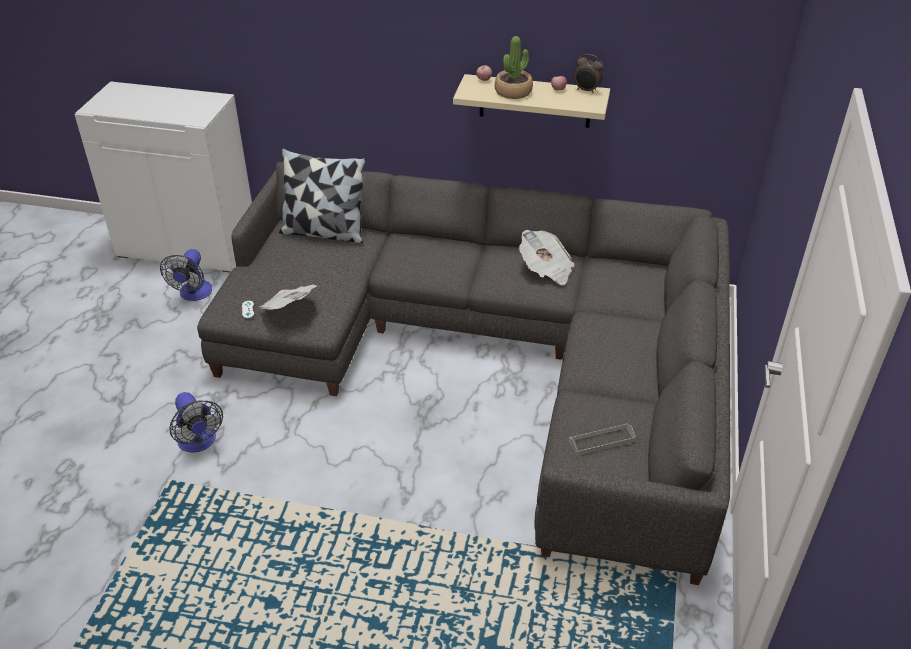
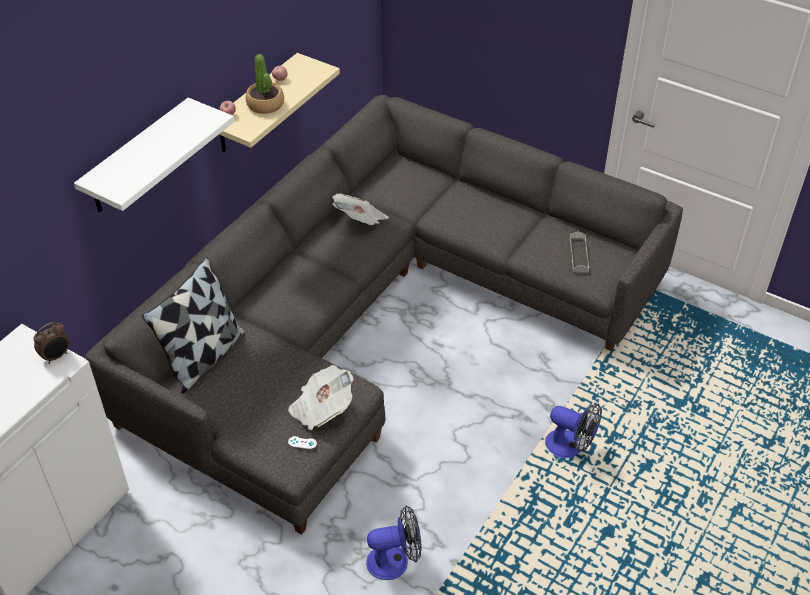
camera: 70 degrees left, 5 degrees up
(193, 294) = (146, 535): fan -> fan (570, 447)
(377, 48) = (137, 158): none -> white shelf
(586, 90) = (293, 65): alarm clock -> alarm clock (56, 356)

